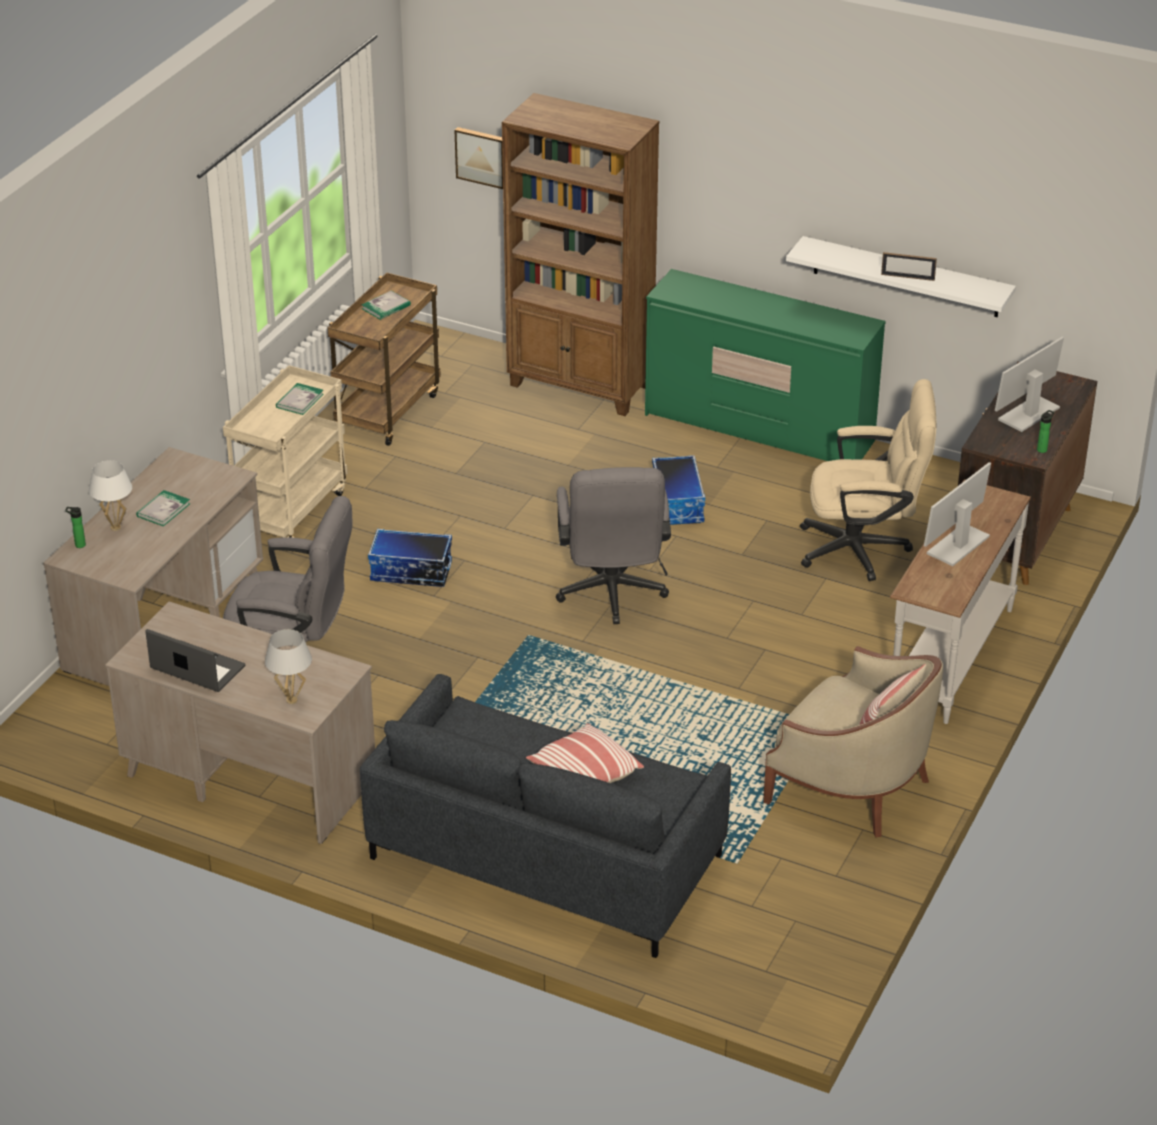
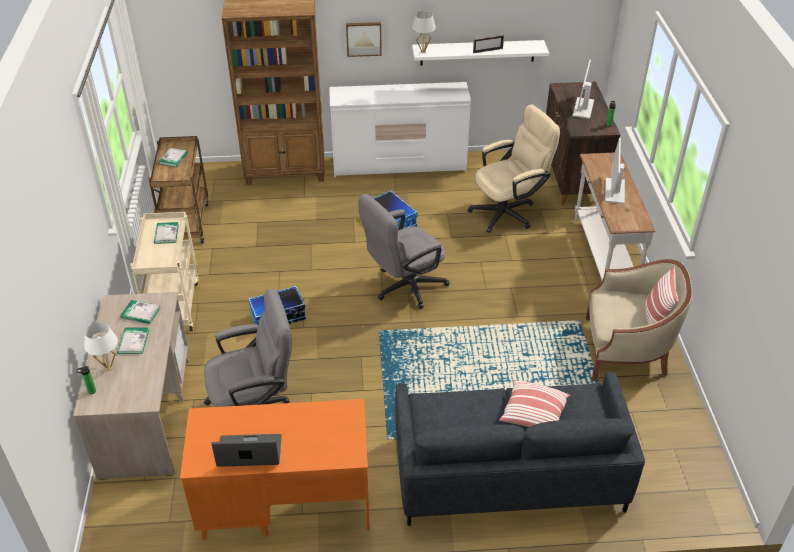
camera: 30 degrees left, 5 degrees up
(195, 481) = (140, 313): none -> book
(248, 776) = (284, 502): beige desk -> orange desk
(291, 700) = (333, 448): white table lamp -> white table lamp (423, 52)
(482, 156) = (192, 49): picture -> picture (363, 38)
(611, 595) = (404, 288): grey office chair -> grey office chair turned 90 degrees clockwise
(759, 429) = (399, 165): green dresser -> white dresser

